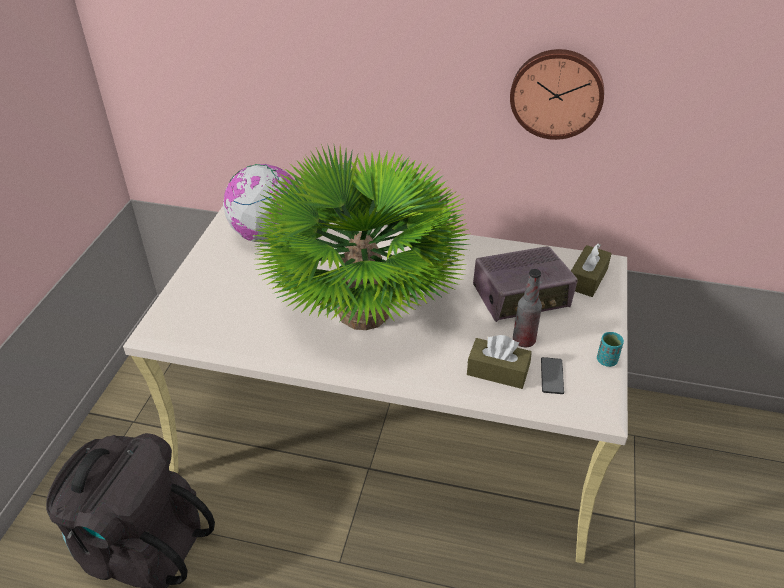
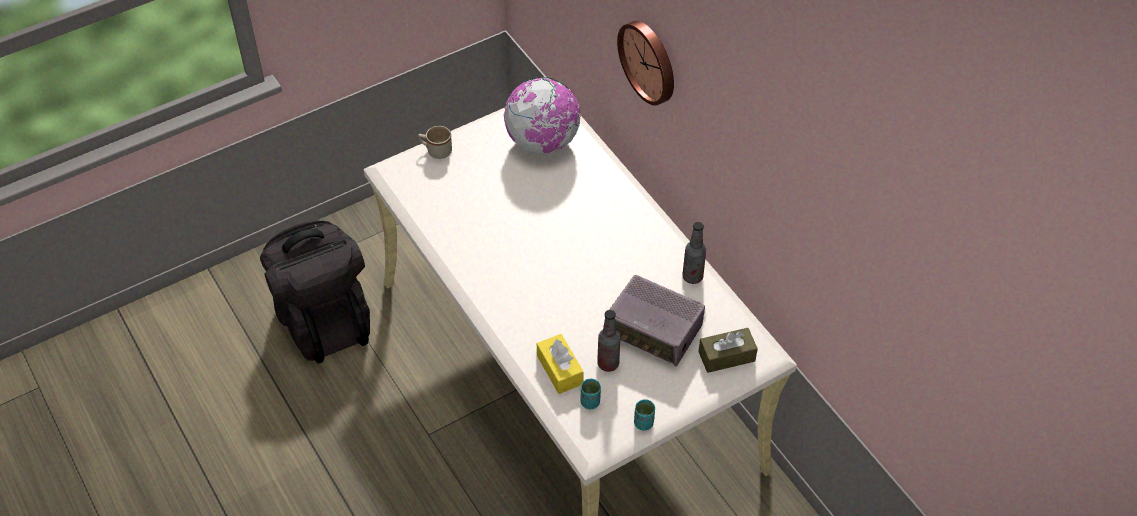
camera: 45 degrees right, 10 degrees up
(182, 291) = (436, 151): none -> beige mug
(363, 312) = (530, 258): potted plant -> none
(493, 248) = (692, 277): none -> bottle
(497, 371) = (560, 370): brown tissue box -> yellow tissue box
(552, 376) = (590, 402): phone -> turquoise cup
(556, 93) = (762, 180): wall clock -> wall clock (649, 61)

